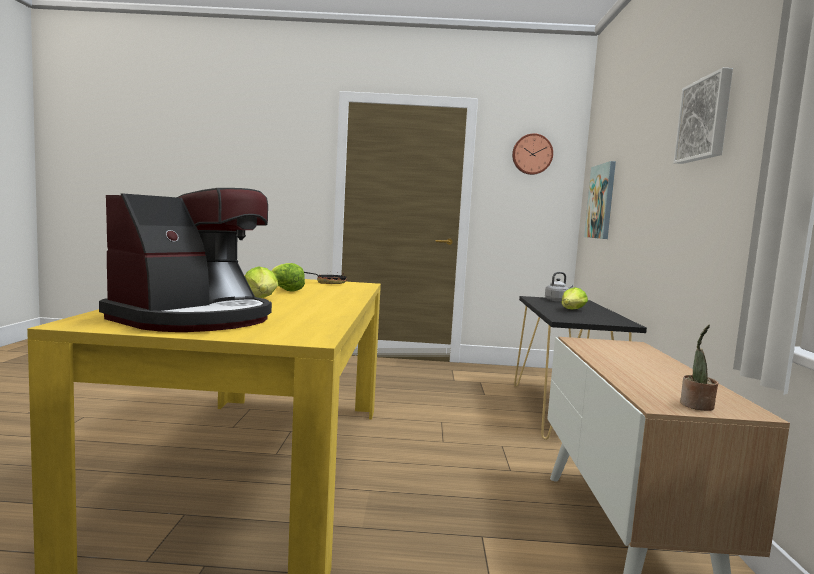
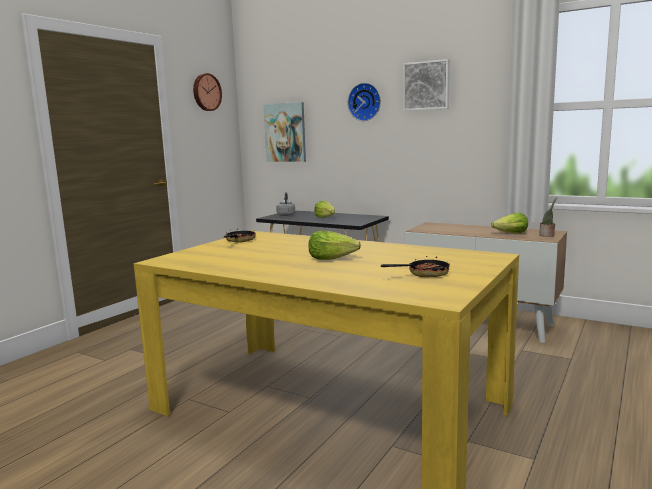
camera: 60 degrees left, 5 degrees up
(194, 319) = (423, 274): coffee machine -> frying pan
(284, 290) = (277, 252): lettuce -> lettuce (511, 233)
(653, 155) = (365, 102): none -> wall clock

